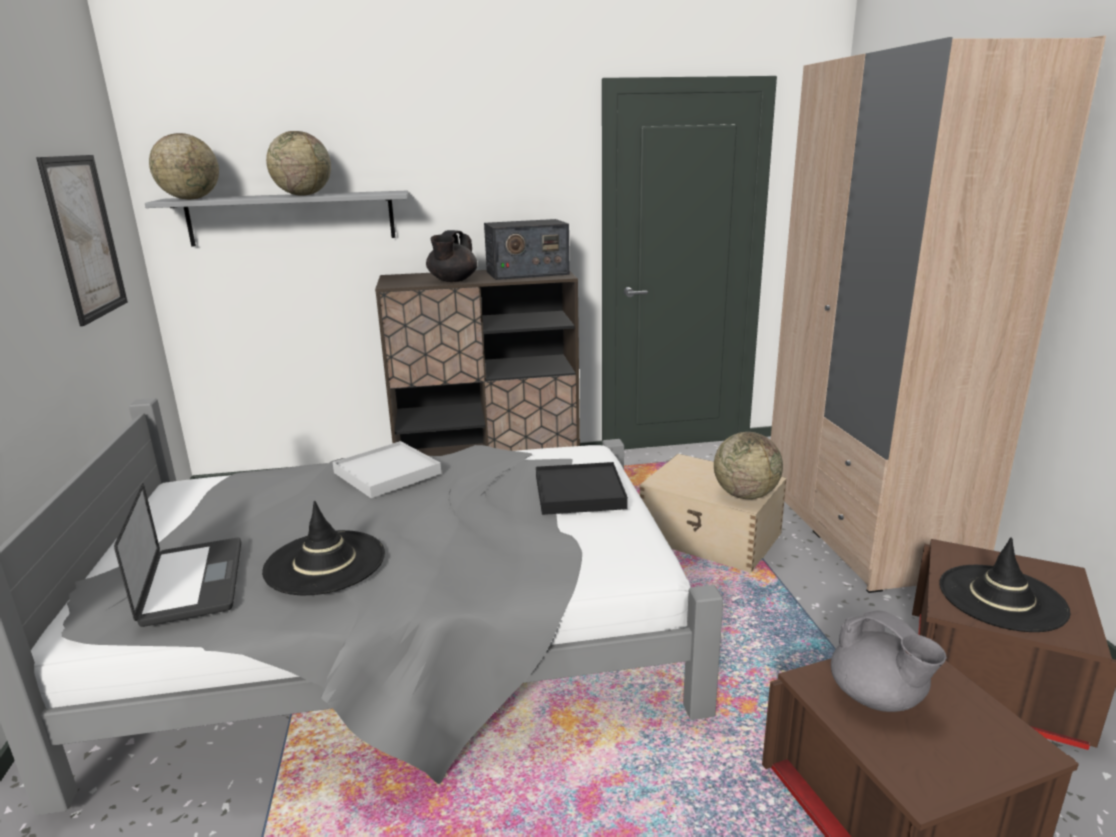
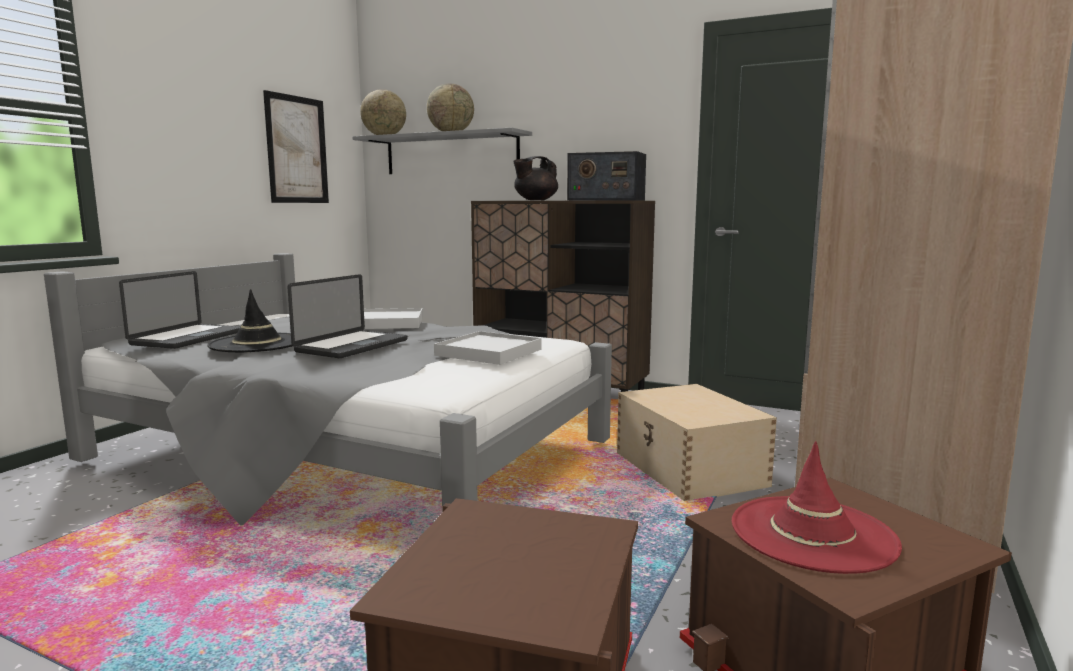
camera: 35 degrees right, 10 degrees down
(443, 529) = (352, 346): none -> laptop
(579, 492) = (488, 352): black tray -> white tray
(745, 495) = (704, 417): globe -> none
(877, 697) = (502, 538): grey teapot -> none
(1002, 598) = (812, 534): black hat -> red hat

